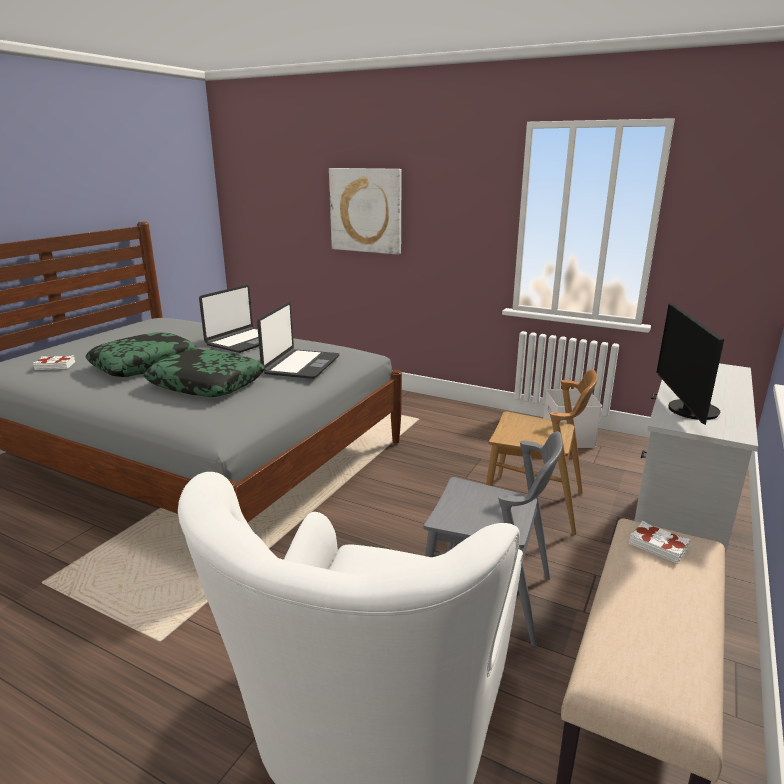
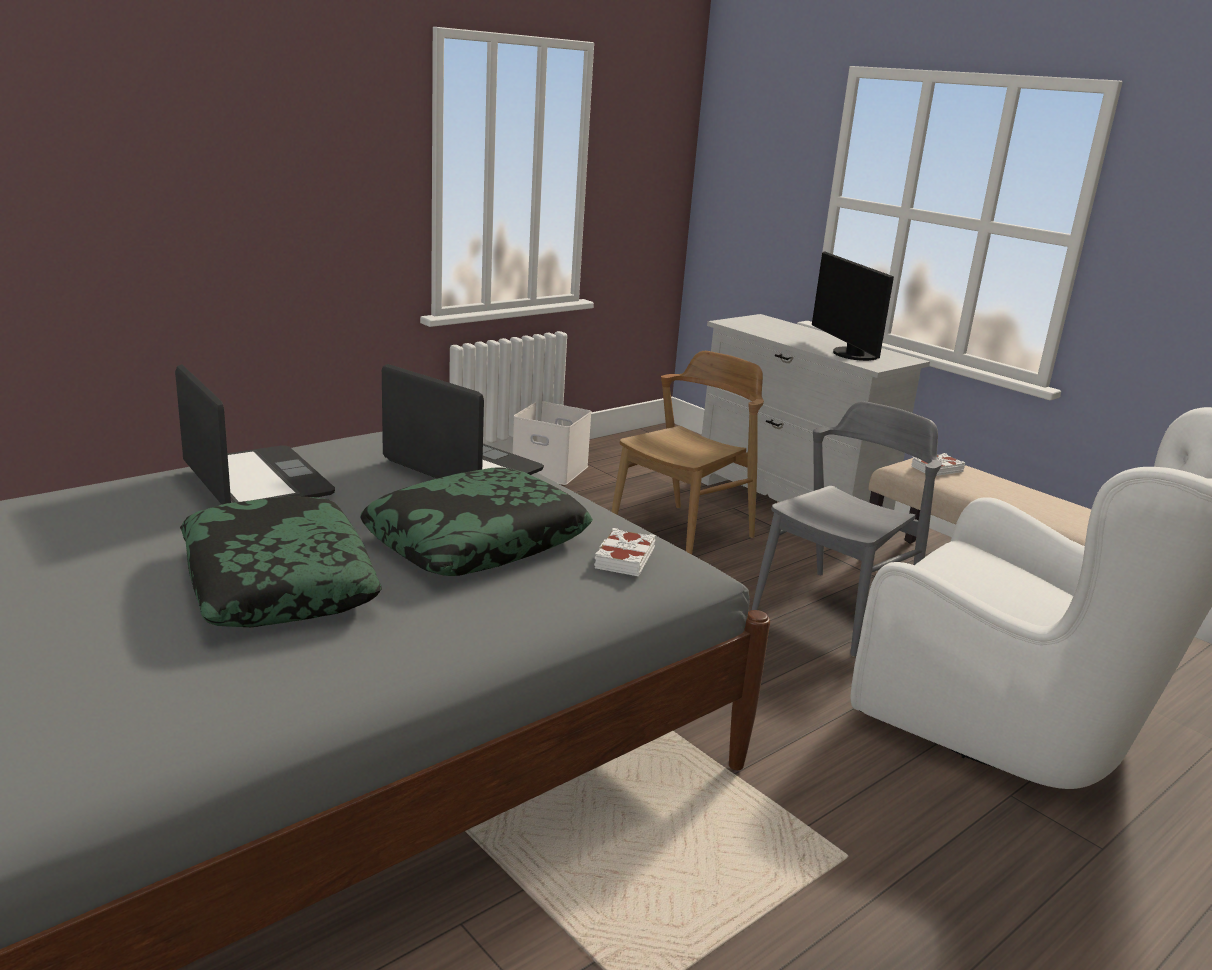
camera: 70 degrees left, 0 degrees up
(55, 366) = (116, 690): white book -> white book (623, 558)
(366, 210) = (151, 176): picture -> none
(687, 410) = (850, 354): monitor -> monitor turned 45 degrees clockwise

